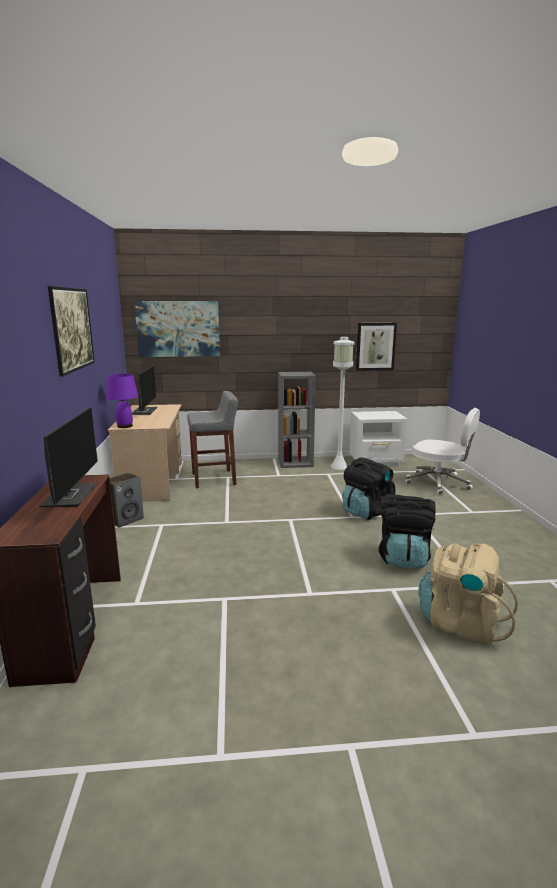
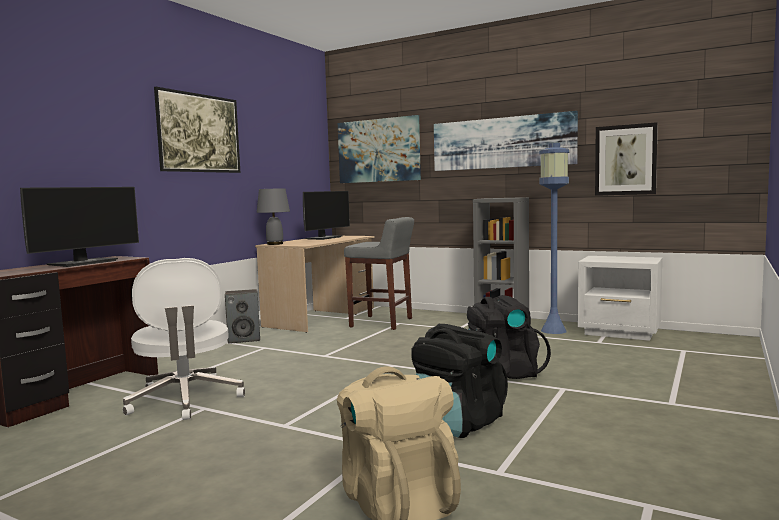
camera: 35 degrees right, 10 degrees down
(125, 426) = (275, 244): purple table lamp -> grey table lamp
(289, 329) = (502, 143): none -> picture
(339, 466) = (554, 330): white floor lamp -> blue floor lamp
(439, 483) = (680, 366): white office chair -> white office chair (185, 400)

